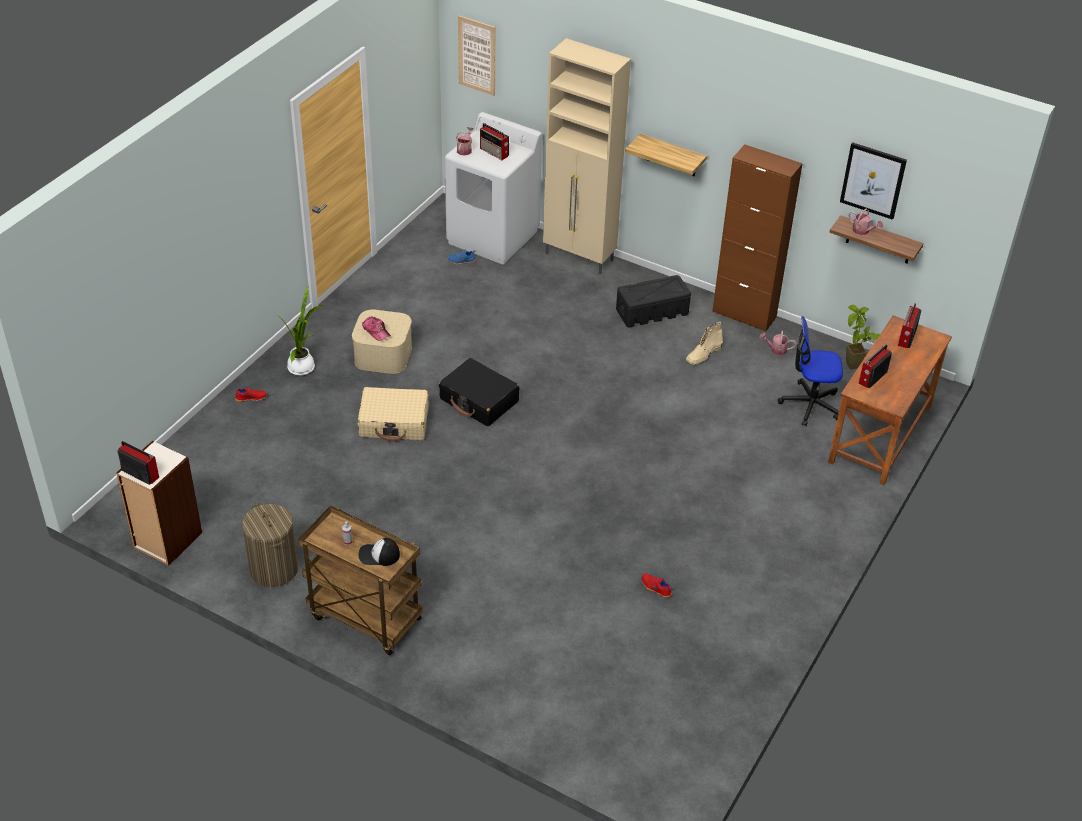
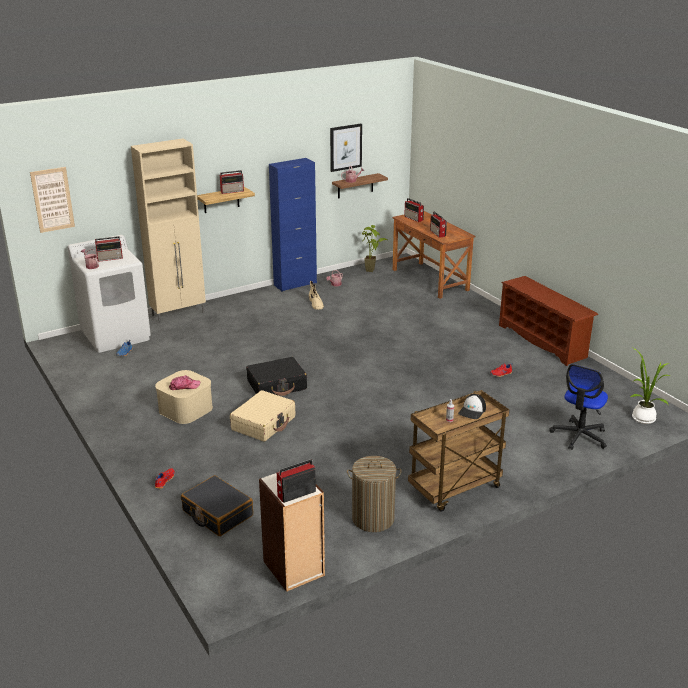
camera: 60 degrees left, 15 degrees down
(221, 455) = (217, 513): none -> black suitcase
(302, 366) = (156, 447): potted plant -> potted plant (642, 417)
(651, 312) = (260, 307): black storage box -> none
(679, 153) = (232, 191): none -> radio
(744, 314) = (295, 284): brown cabinet -> blue cabinet
(788, 608) = (543, 341): none -> brown shoe rack
(810, 404) = (389, 289): office chair -> office chair (579, 436)

